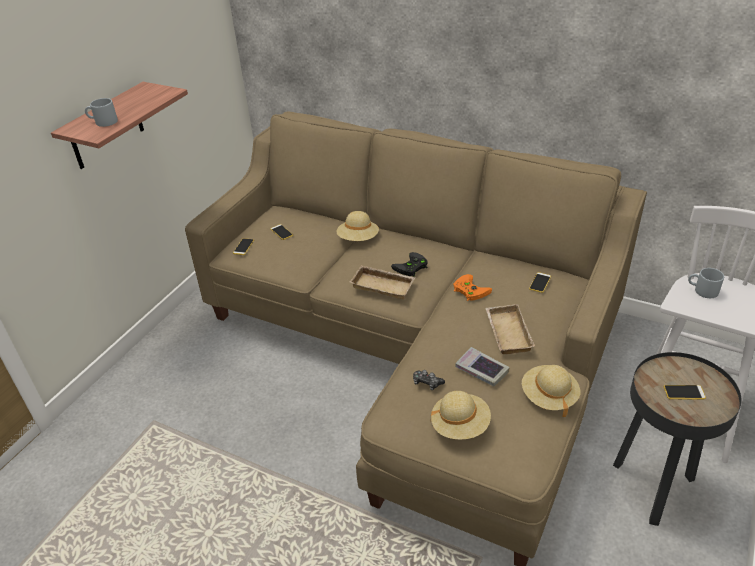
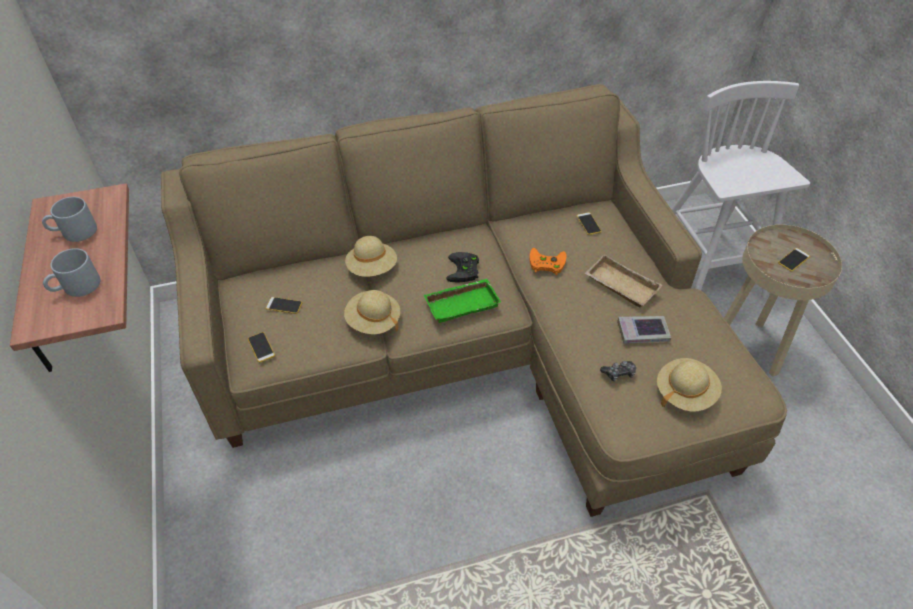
camera: 45 degrees left, 10 degrees up
(384, 285) = (462, 303): beige tray -> green tray
(549, 397) = (703, 322): beige hat -> beige hat (373, 321)
(652, 488) = (747, 349): black side table -> beige side table
(702, 290) = (726, 167): grey mug -> grey mug (74, 232)

